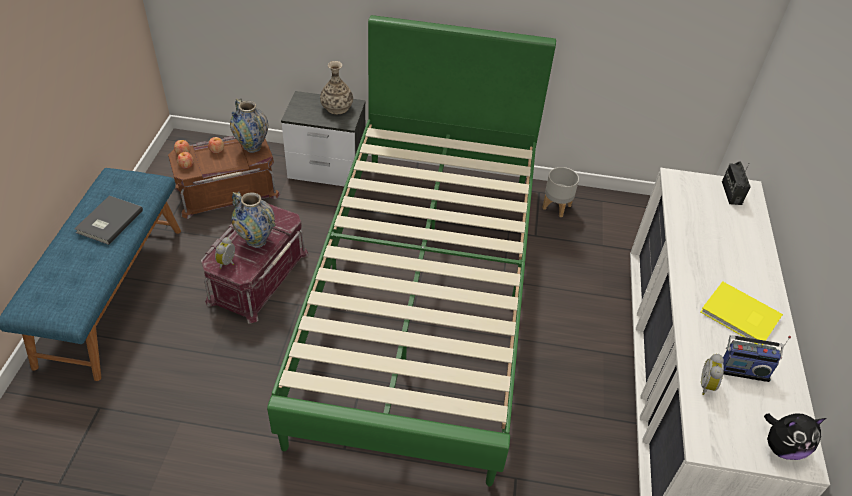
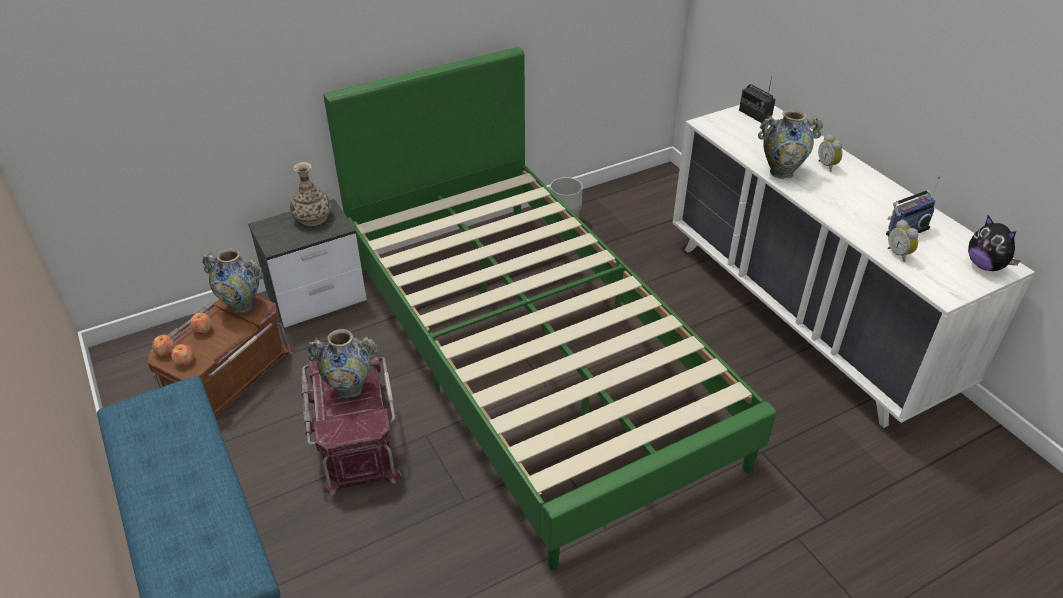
camera: 35 degrees left, 5 degrees down
(108, 221) = (177, 457): grey book -> none
(228, 263) = (346, 425): alarm clock -> alarm clock (828, 165)
(690, 255) = (781, 172): none -> vase
(740, 317) = (862, 196): yellow book -> none
(782, 447) = (985, 266): plush toy -> plush toy turned 105 degrees clockwise

